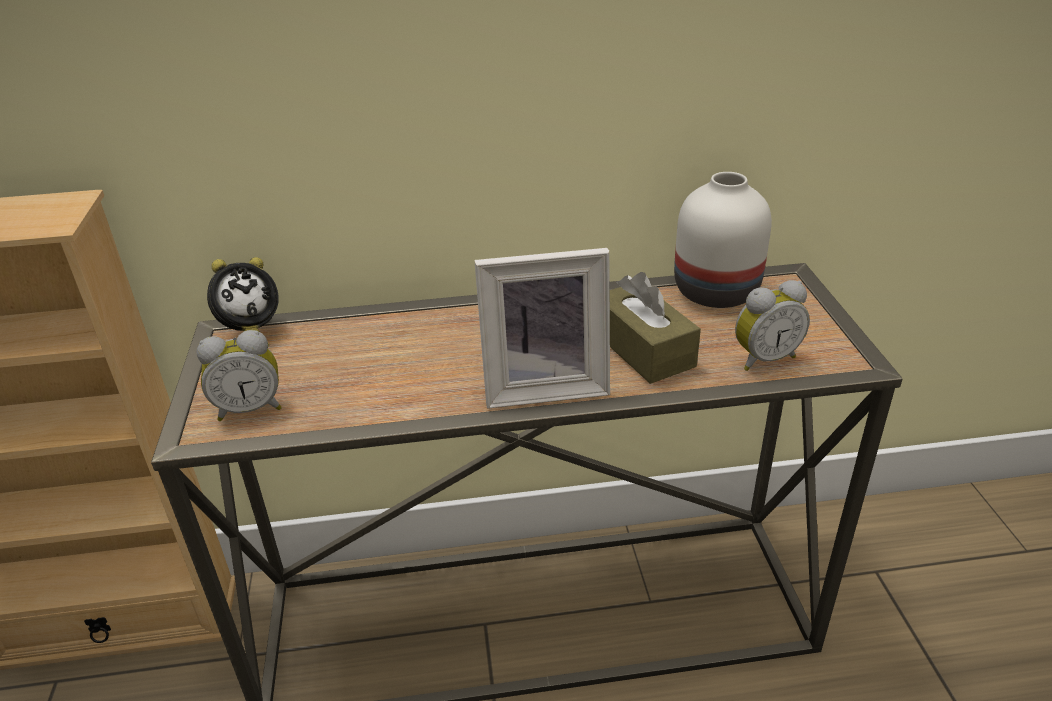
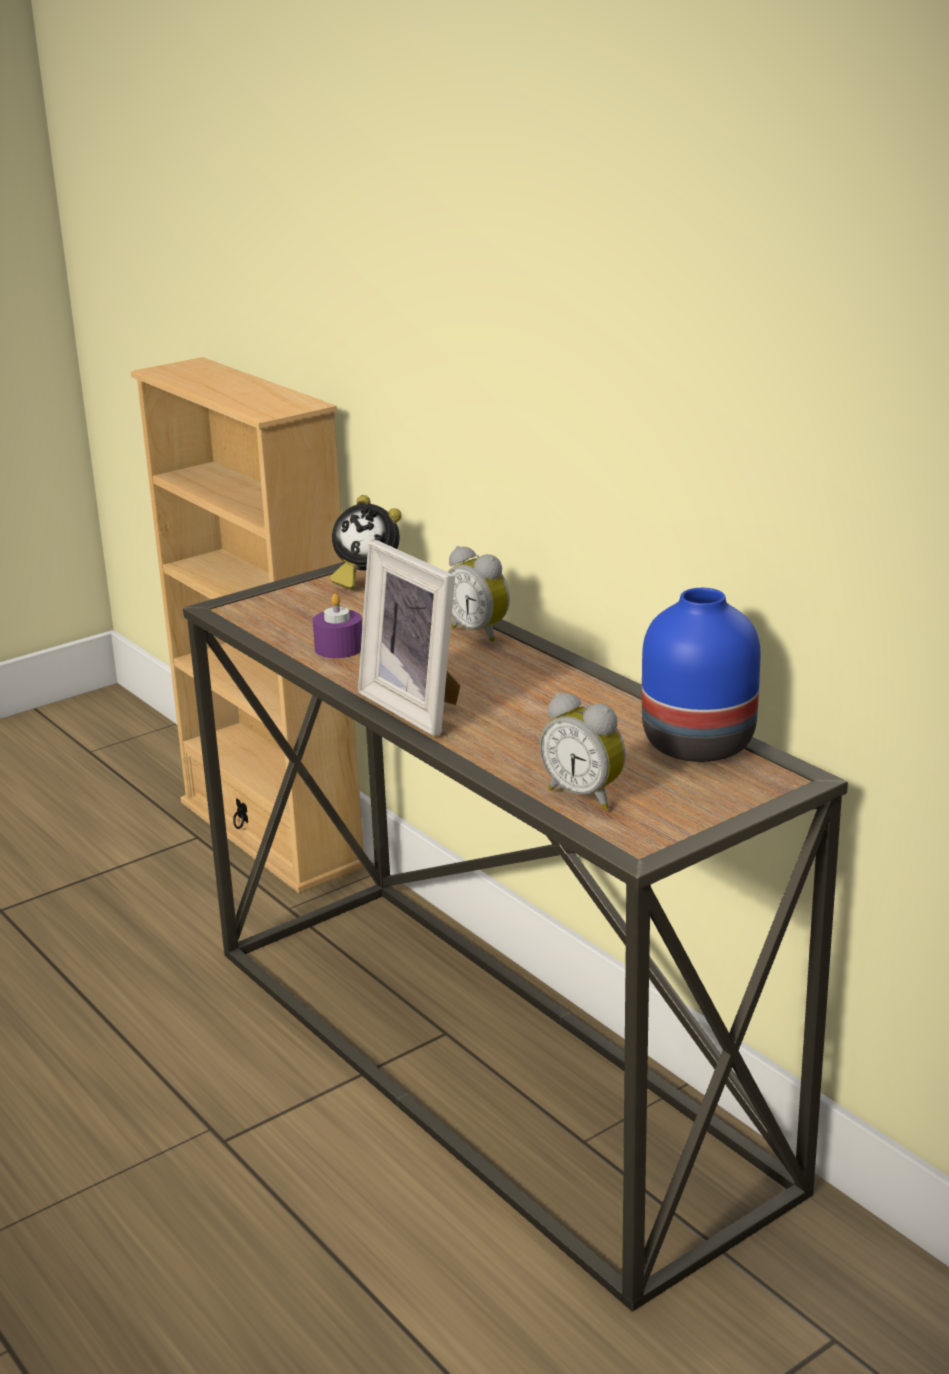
camera: 60 degrees right, 10 degrees down
(250, 408) = (273, 614): alarm clock -> alarm clock (480, 632)
(375, 393) = (339, 648): none -> purple candle
(643, 349) = (532, 733): brown tissue box -> none
(717, 291) = (701, 744): white vase -> blue vase

